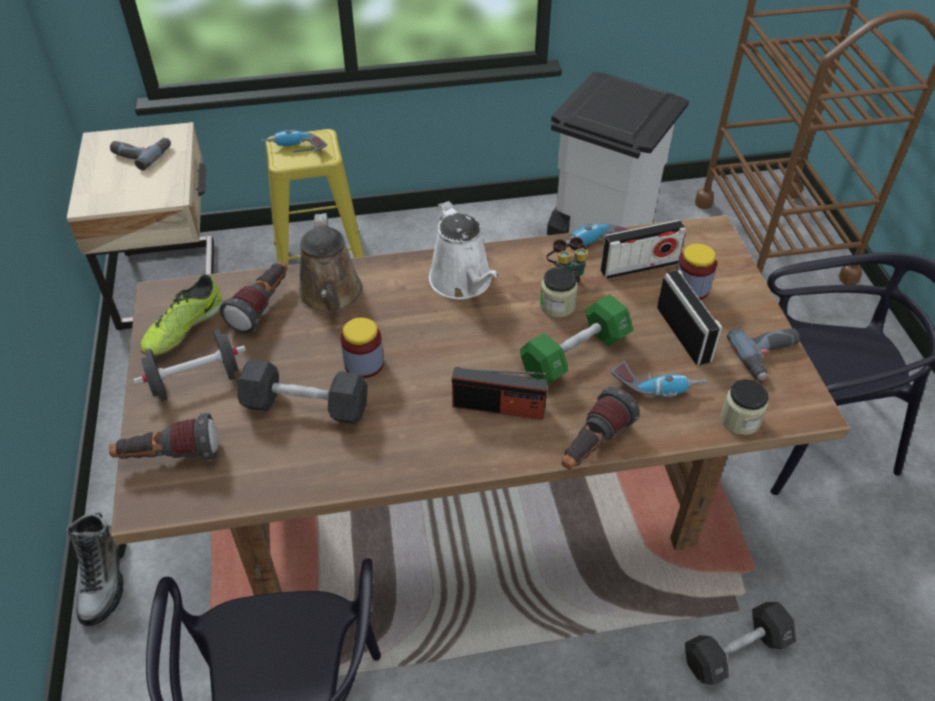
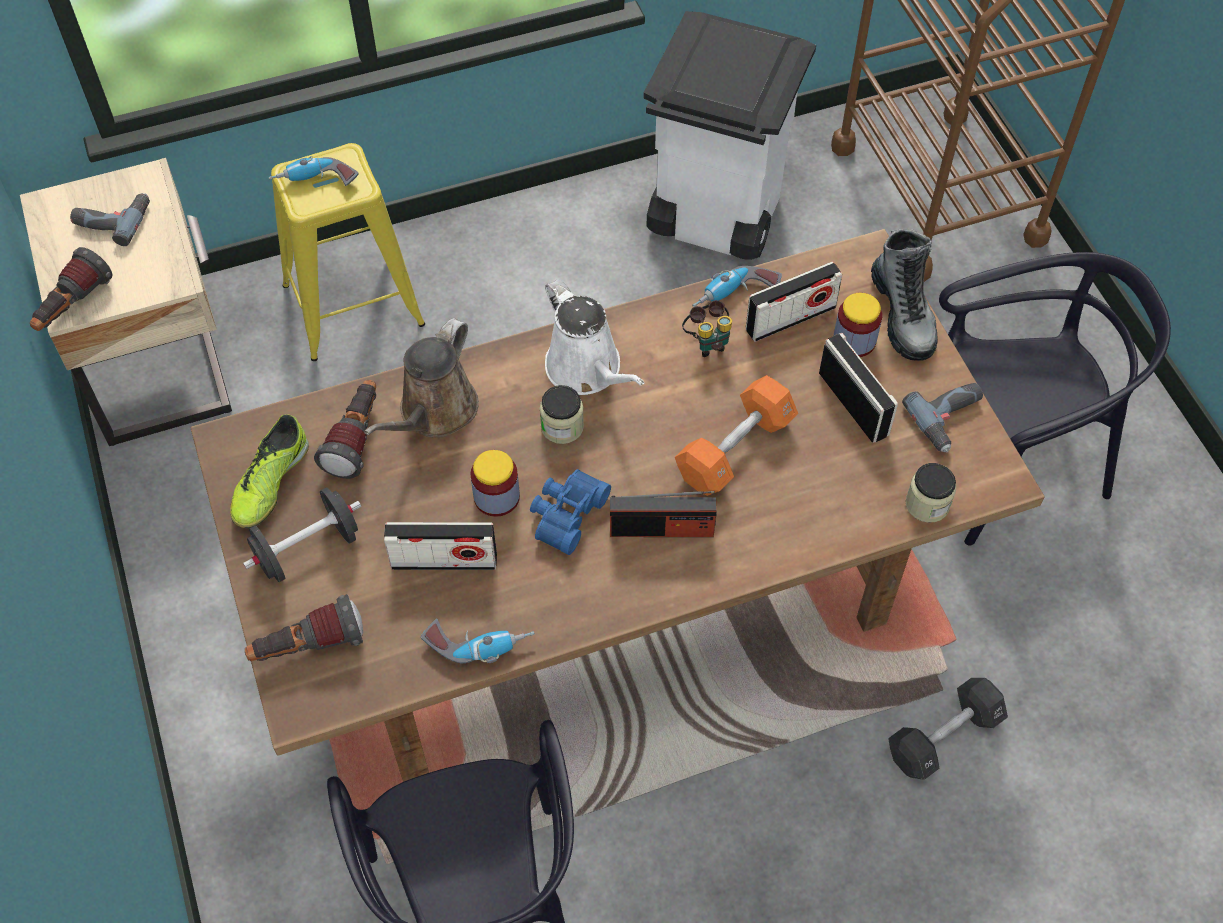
camera: 10 degrees left, 10 degrees up
(105, 580) = (204, 775): boot -> boot (902, 314)
(306, 406) = (444, 561): black dumbbell -> radio
(331, 296) = (434, 412): brown watering can -> brown watering can turned 45 degrees clockwise
(418, 384) = (565, 514): none -> blue binoculars
(557, 305) = (703, 386): jar -> jar (562, 427)
(575, 354) = (735, 449): green dumbbell -> orange dumbbell
(592, 446) = (773, 561): flashlight -> flashlight (72, 307)
(656, 385) = (831, 475): power drill -> power drill (479, 643)

